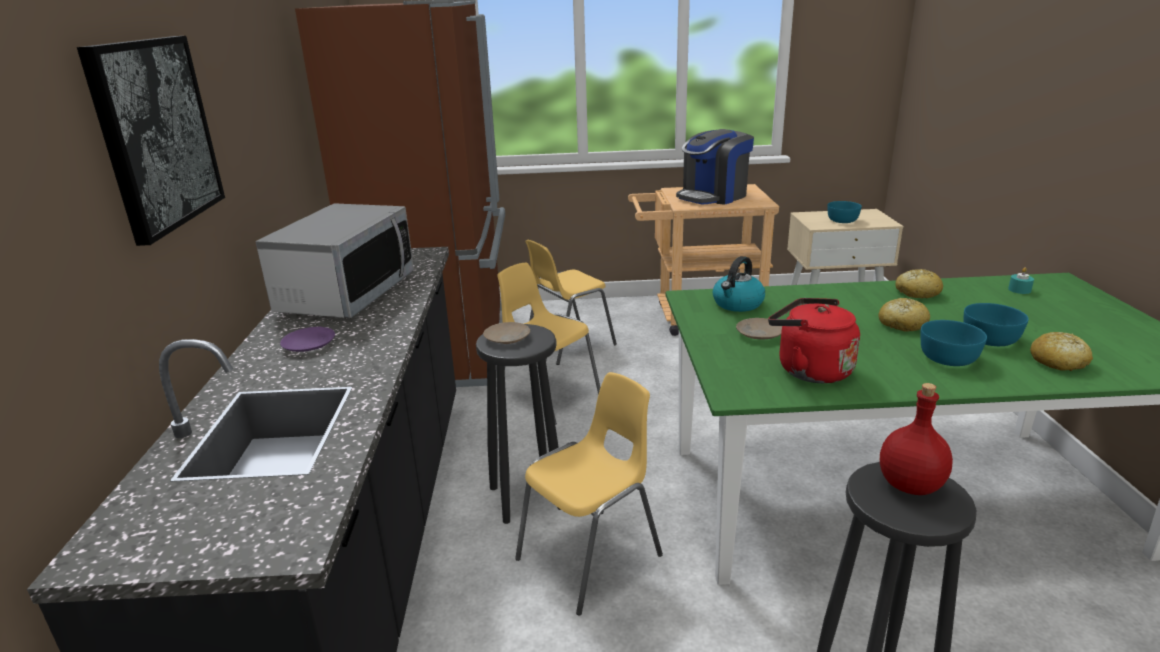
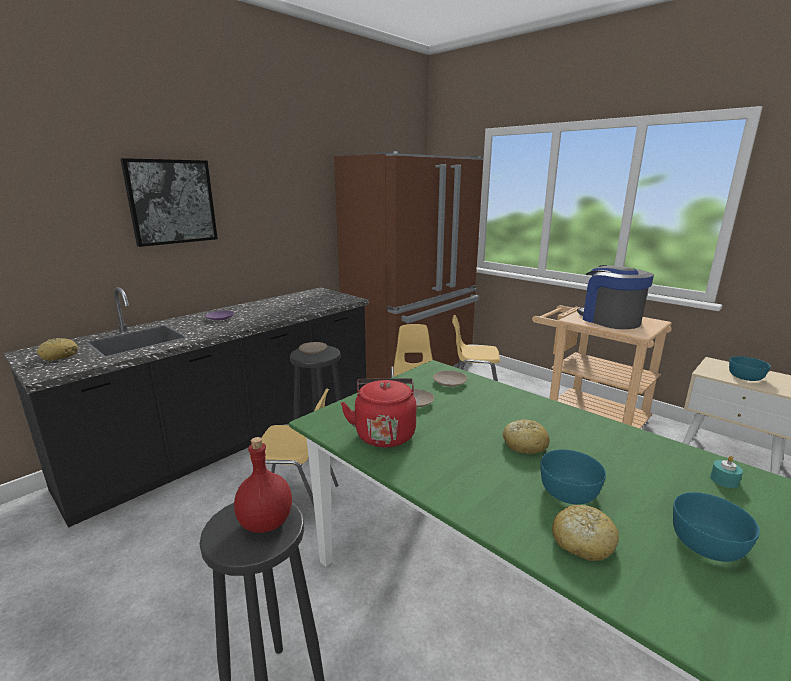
camera: 45 degrees right, 5 degrees down
(347, 294) = (281, 305): microwave -> none
(713, 196) = (609, 320): coffee machine -> coffee machine turned 60 degrees clockwise
(737, 304) = (449, 382): kettle -> beige plate
(917, 292) = (603, 434): bread -> bread (59, 356)
(947, 357) = (492, 480): turquoise bowl -> turquoise bowl (707, 542)

